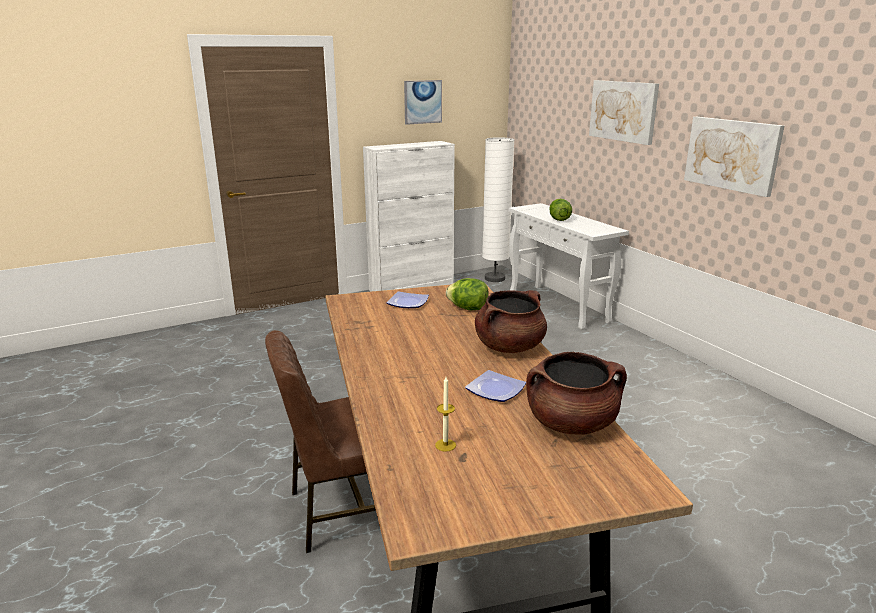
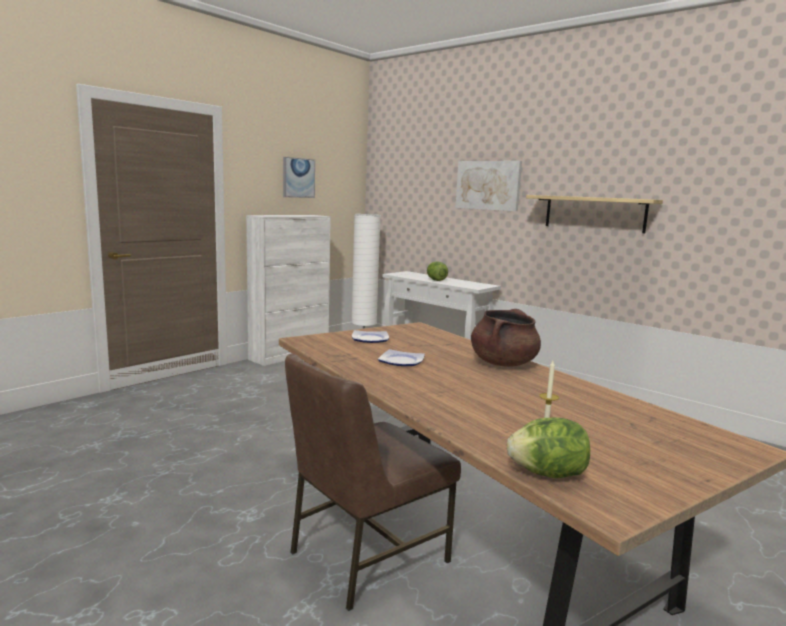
camera: 20 degrees left, 10 degrees down
(468, 308) = (431, 340): lettuce -> lettuce (547, 474)
(497, 390) = (533, 393): plate -> plate (402, 361)
(571, 423) = (627, 411): brown cooking pot -> none
(732, 154) = (594, 213): picture -> shelf

